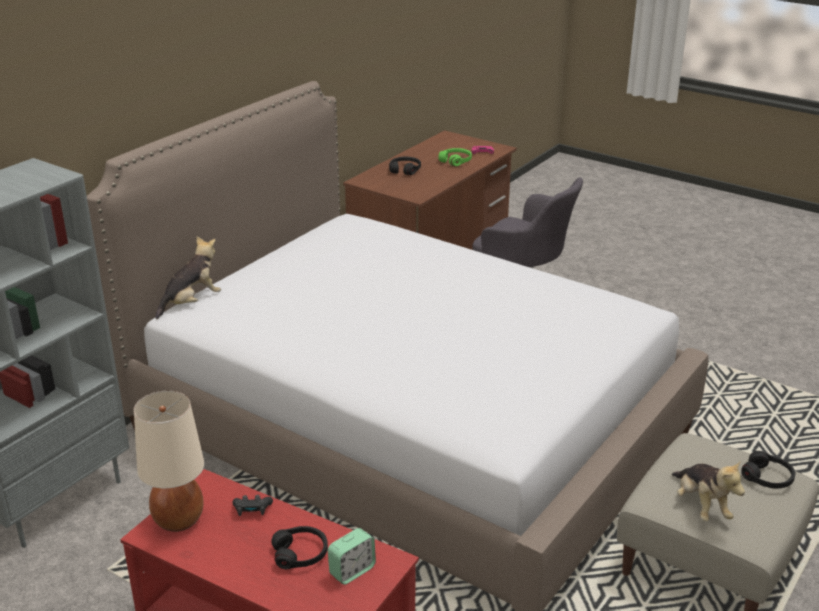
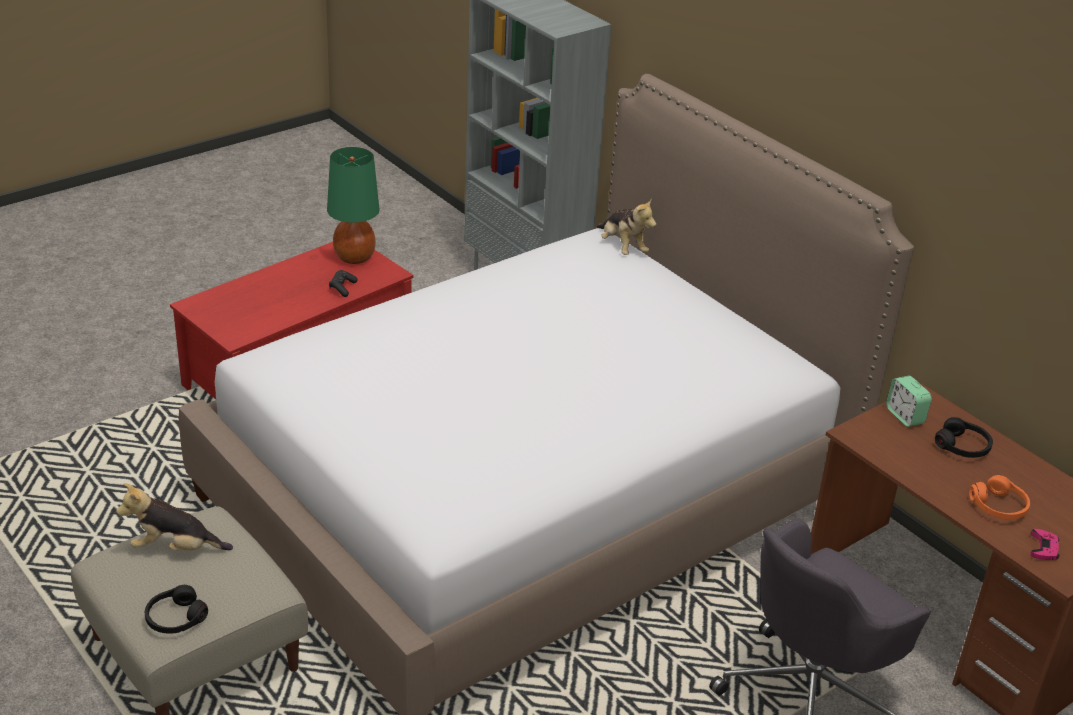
camera: 105 degrees right, 5 degrees up
(178, 520) = (355, 257): beige table lamp -> green table lamp
(300, 553) = (275, 301): black headphones -> none
(352, 571) = (238, 319): alarm clock -> alarm clock (905, 416)
(455, 161) = (998, 506): green headphones -> orange headphones

